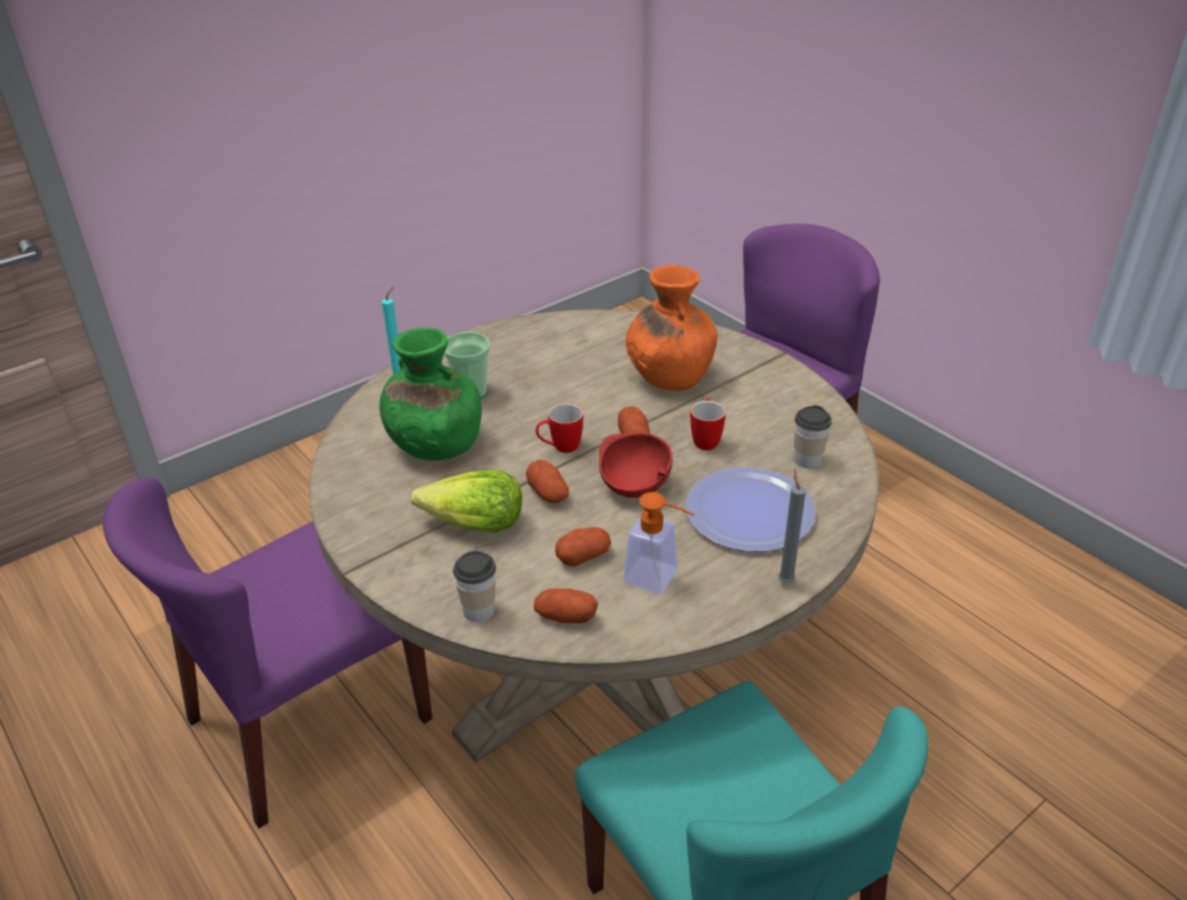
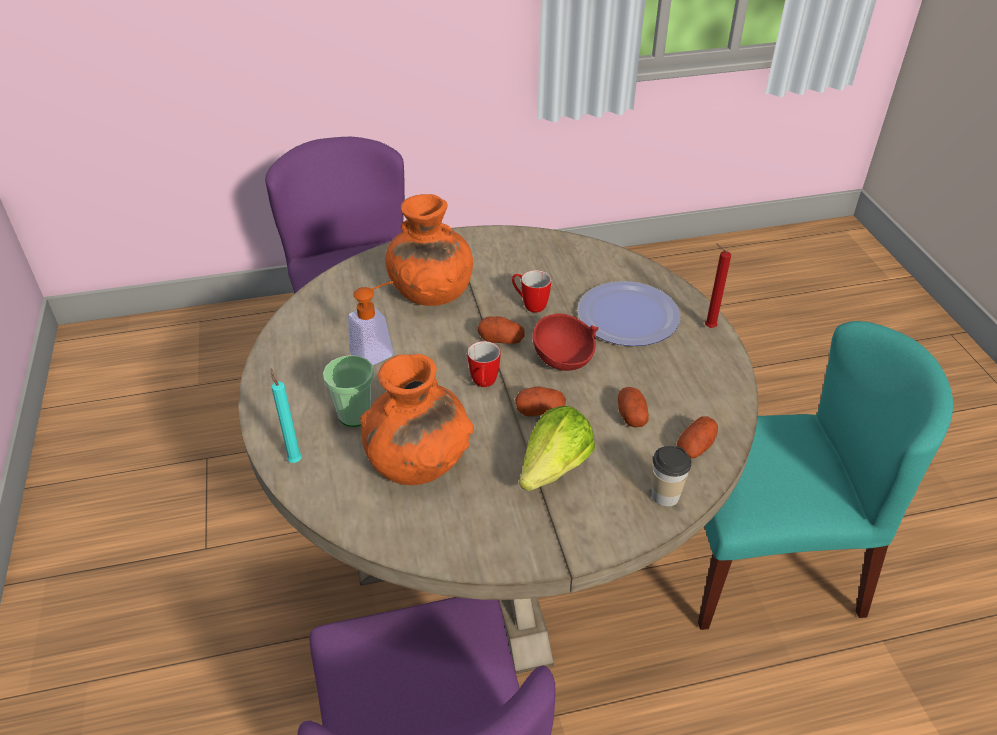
camera: 65 degrees left, 5 degrees up
(434, 444) = (418, 462): green vase -> orange vase
(659, 579) = (678, 384): soap dispenser -> soap dispenser (378, 351)
(785, 580) = (708, 327): grey candle -> red candle
(807, 460) = (587, 269): cup -> none

